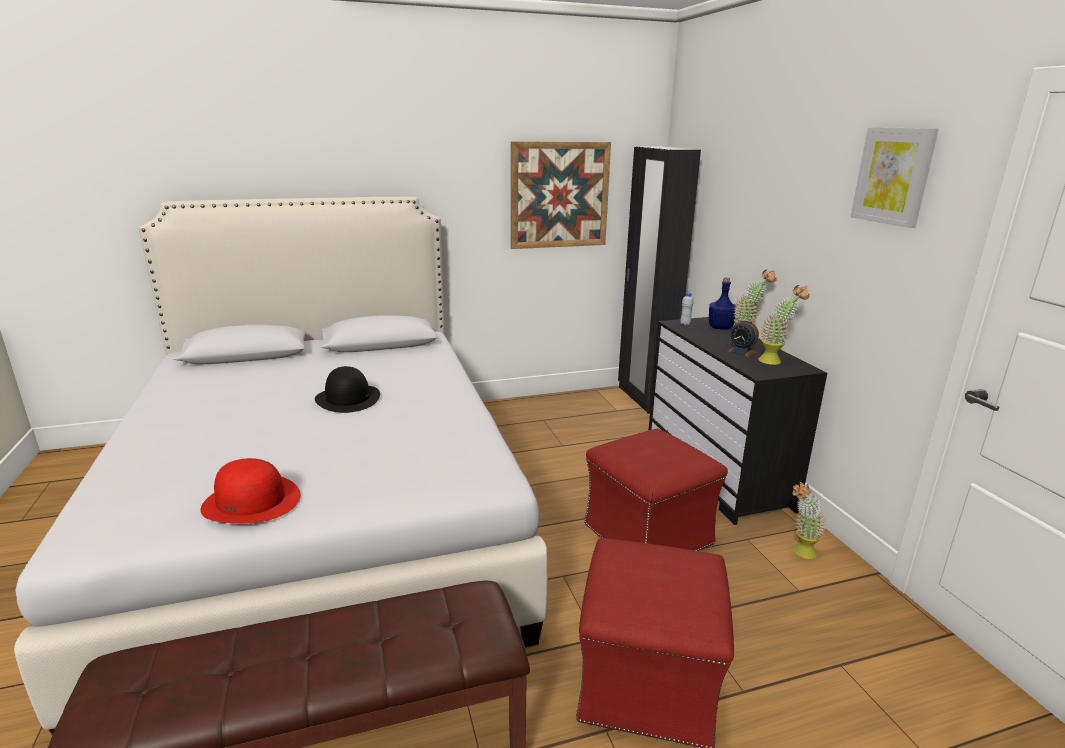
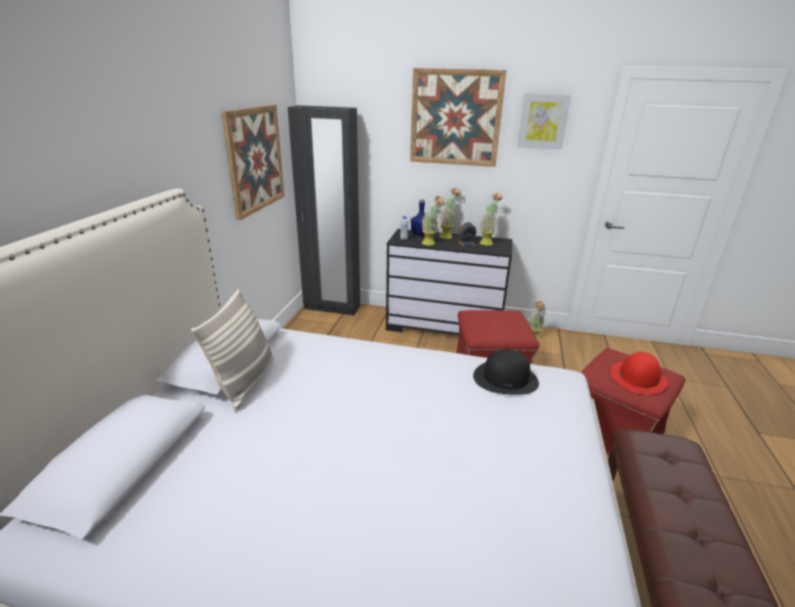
camera: 60 degrees left, 5 degrees up
(252, 501) = (559, 510): red hat -> red hat (638, 378)
(348, 398) = (363, 410): black hat -> black hat (506, 378)
(354, 355) = (245, 382): none -> pillow
(699, 337) = (431, 244): none -> potted plant
(790, 166) = (455, 118): none -> picture

